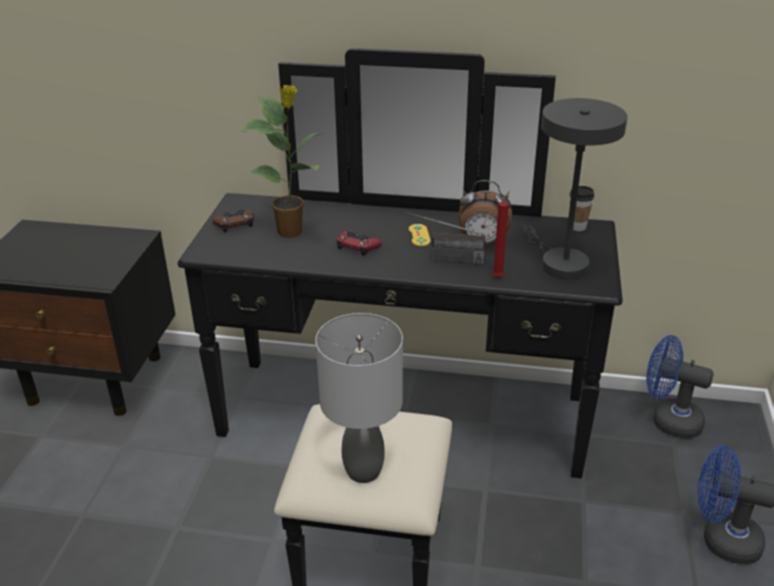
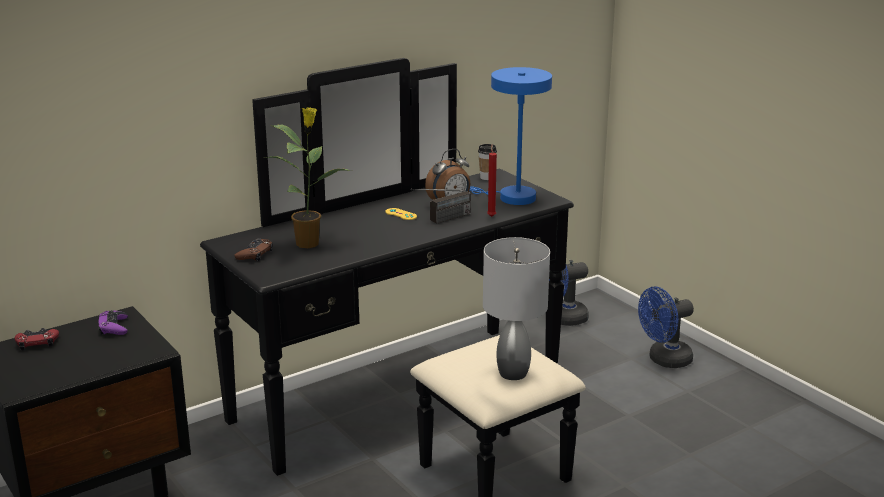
camera: 45 degrees left, 10 degrees down
(118, 244) = (114, 327): none -> purple game controller
(357, 246) = (373, 234): red game controller -> red game controller (37, 342)
(559, 263) = (511, 197): grey table lamp -> blue table lamp

